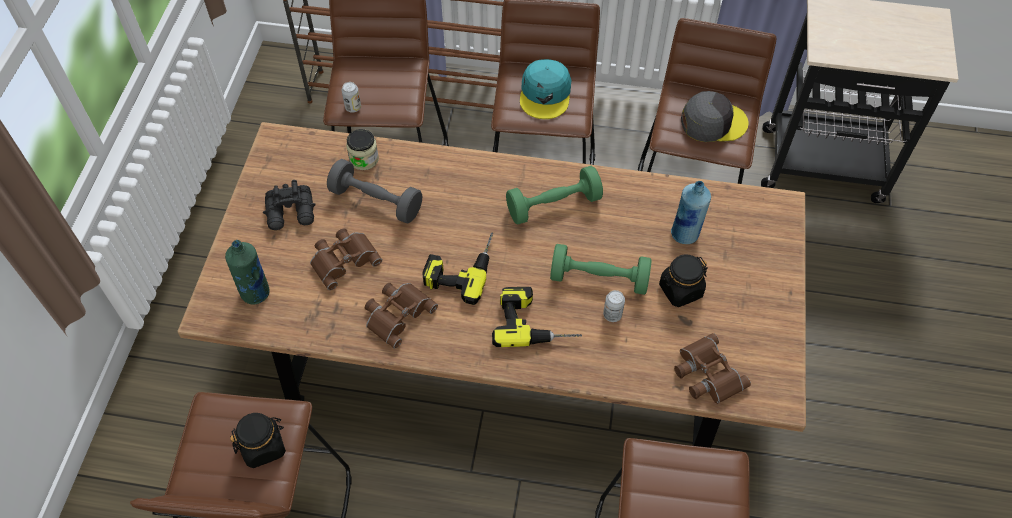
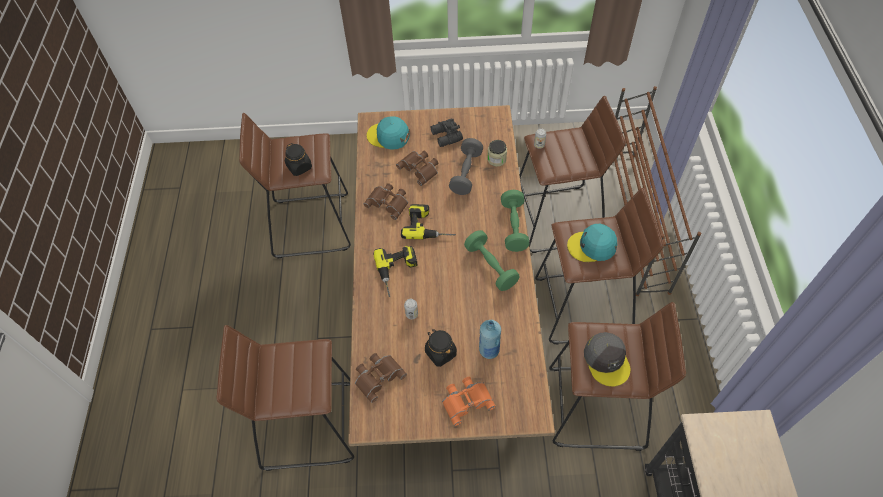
camera: 80 degrees right, 0 degrees up
(255, 292) = (388, 136): green bottle -> turquoise cap
(599, 279) = (438, 302): green dumbbell -> green dumbbell (514, 227)
(754, 273) = (466, 400): none -> orange binoculars

